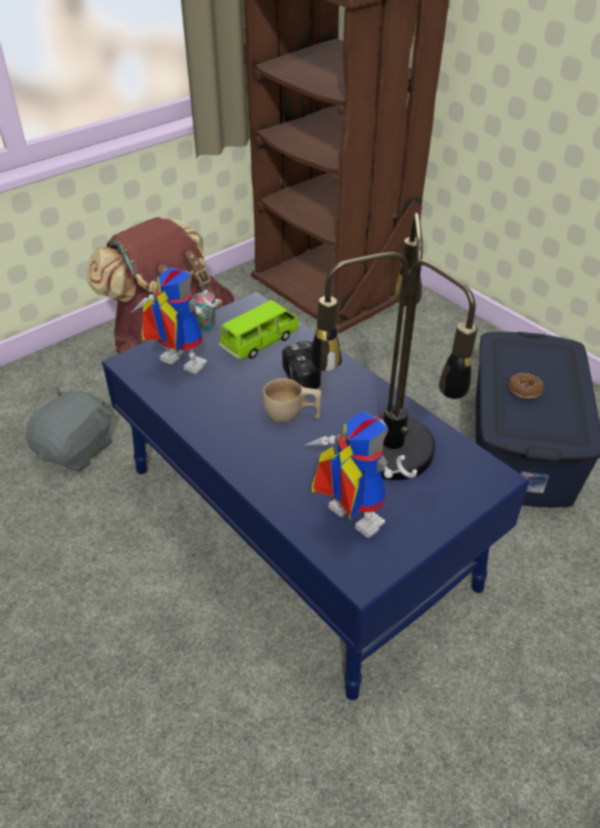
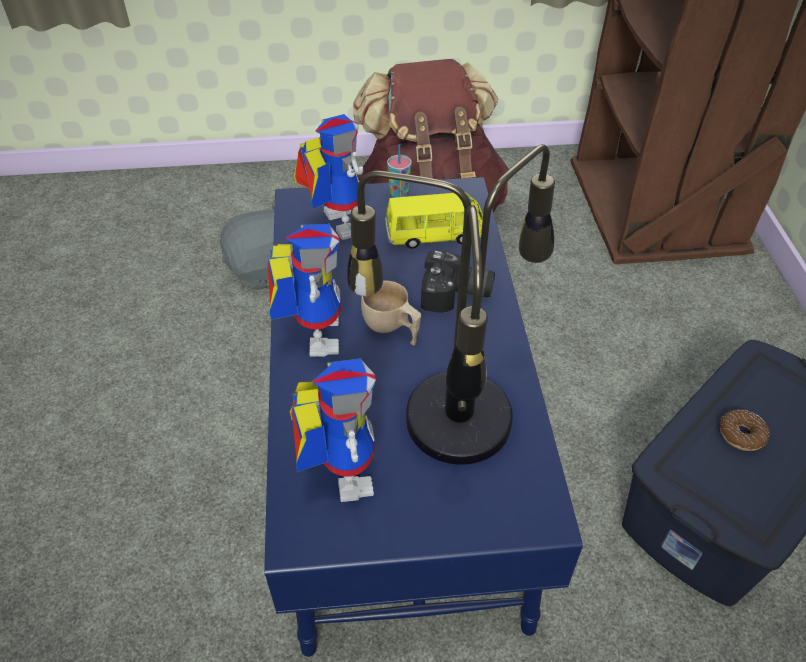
camera: 35 degrees right, 5 degrees up
(237, 444) = (313, 331): none -> toy robot
(260, 342) = (435, 235): green toy car -> yellow toy car

